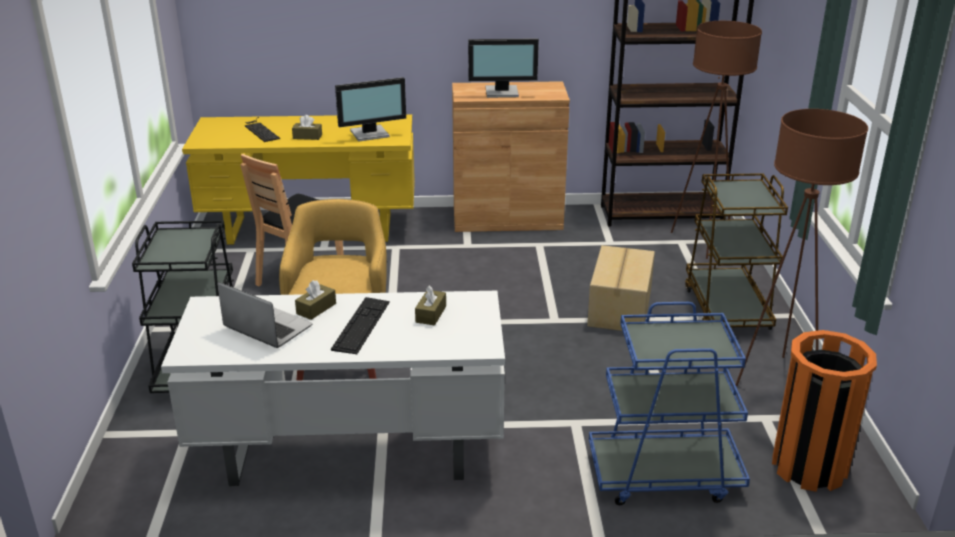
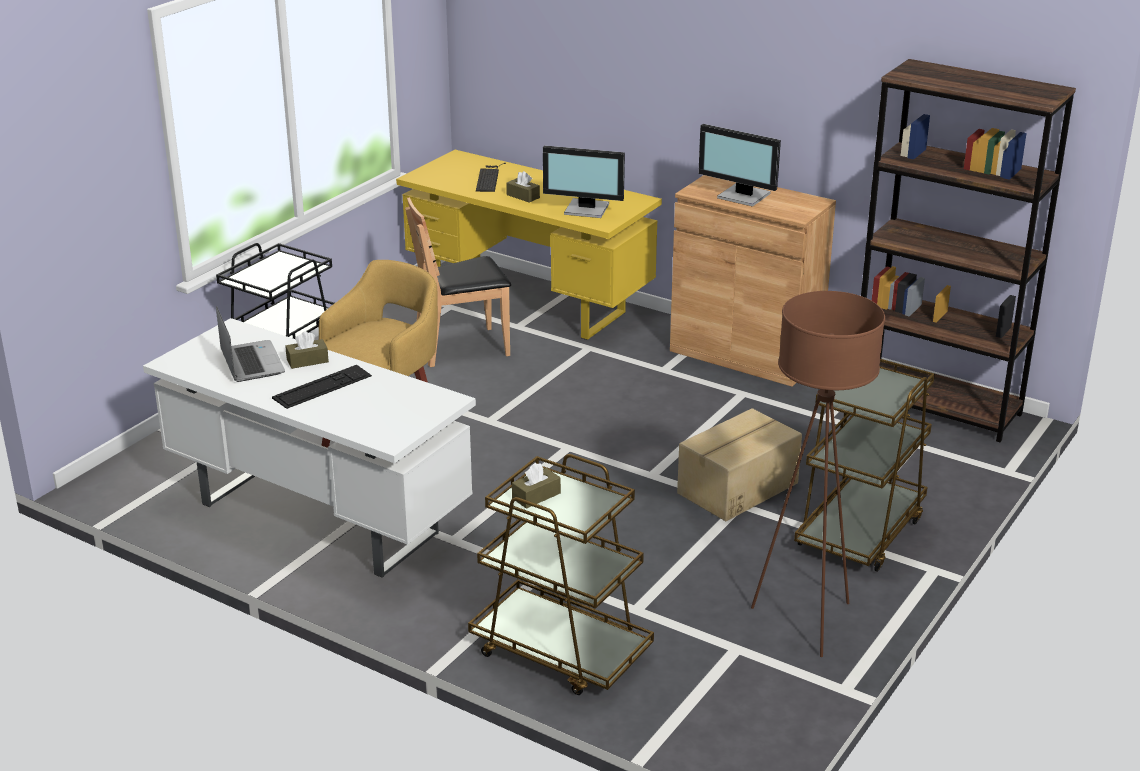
camera: 35 degrees right, 0 degrees up
(431, 314) = (389, 398): brown tissue box -> brown tissue box (536, 496)
(663, 475) = (560, 651): blue cart -> brown cart
(702, 242) = (940, 453): brown floor lamp -> none
(809, 467) = (714, 708): orange trash can -> none

